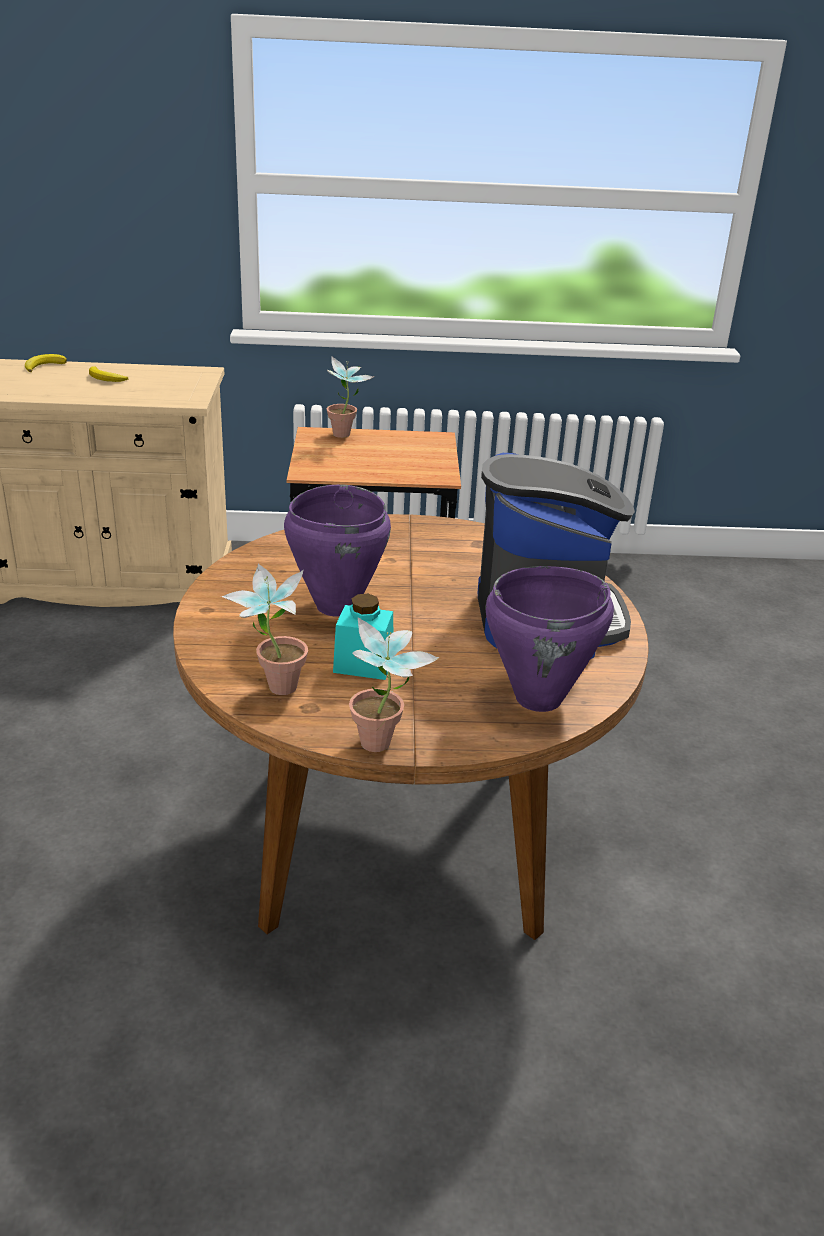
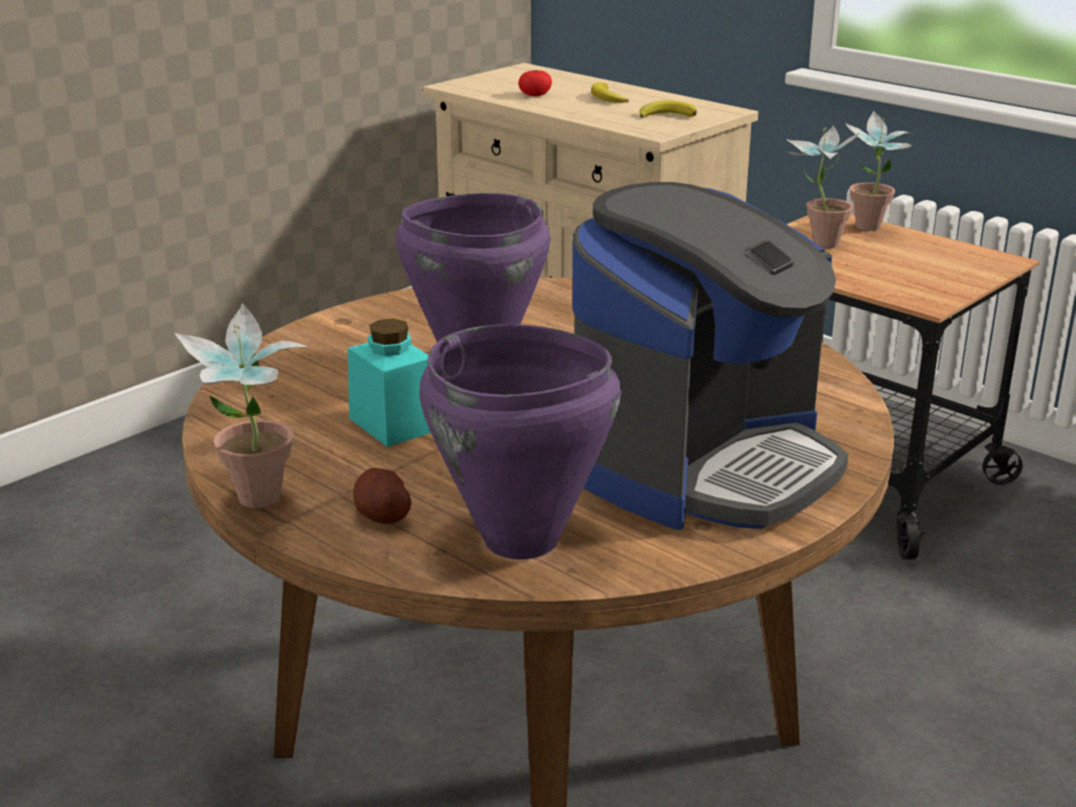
camera: 45 degrees right, 5 degrees down
(44, 366) = (567, 77): banana -> banana (666, 115)
(48, 387) = (535, 94): none -> tomato
(272, 689) = (264, 408): potted plant -> potted plant (815, 243)
(455, 720) = (382, 516): none -> potato

